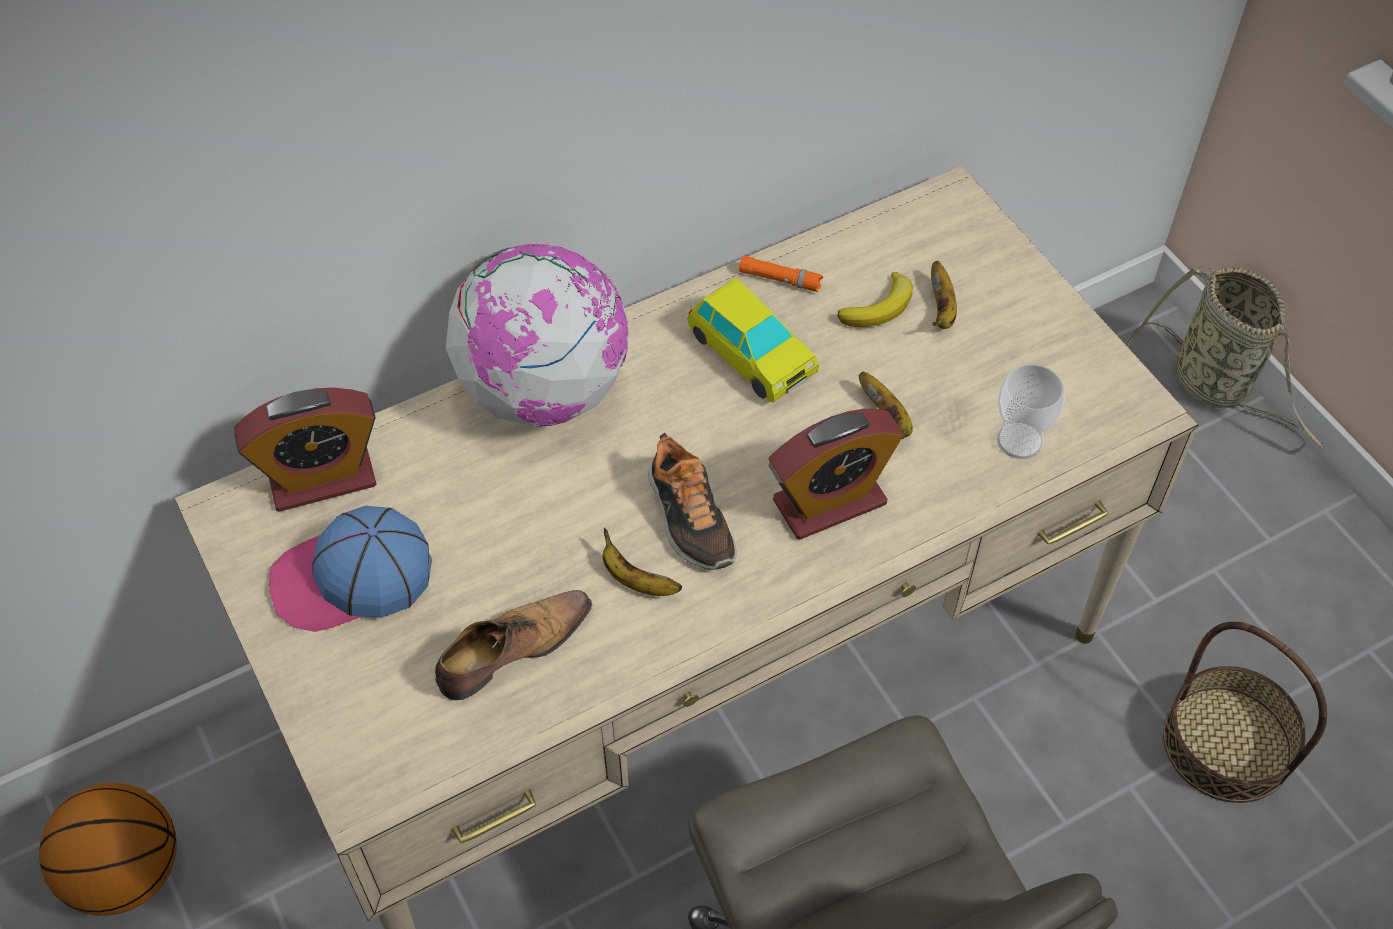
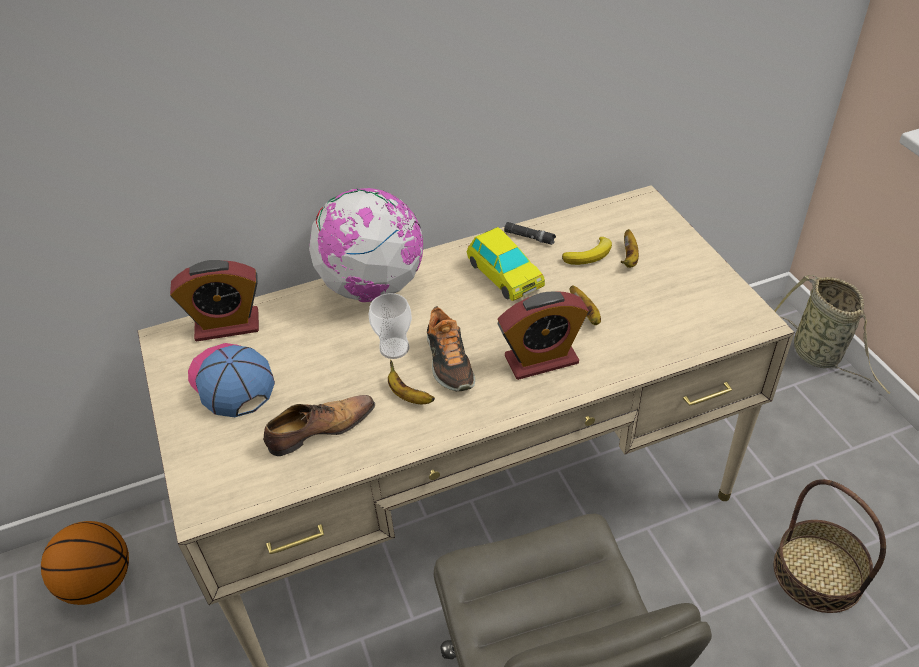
camera: 10 degrees right, 10 degrees down
(352, 578) = (230, 381): cap -> cap turned 60 degrees clockwise
(780, 279) = (529, 237): orange flashlight -> black flashlight
(1019, 441) = (672, 333): cup -> cup (394, 348)

